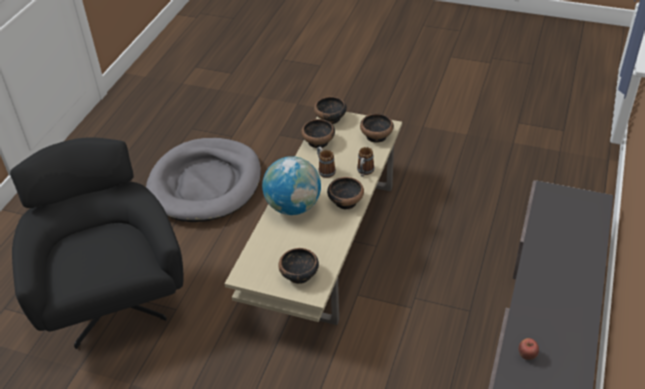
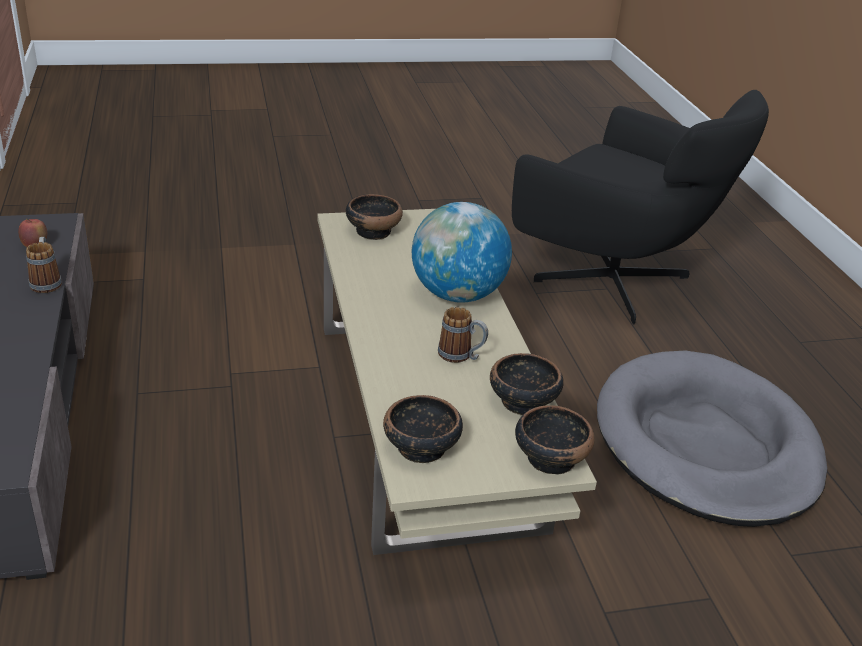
camera: 145 degrees right, 10 degrees down
(345, 201) = (384, 321): bowl -> none
(364, 172) = (389, 371): mug -> mug (46, 282)

